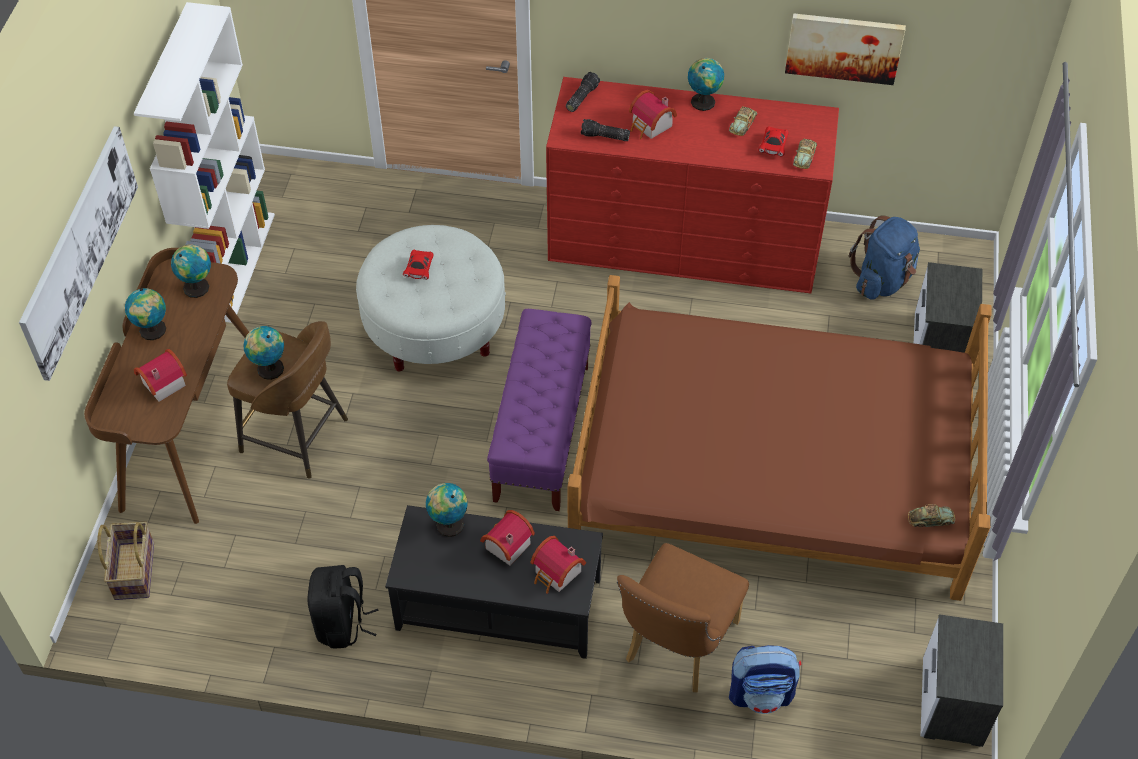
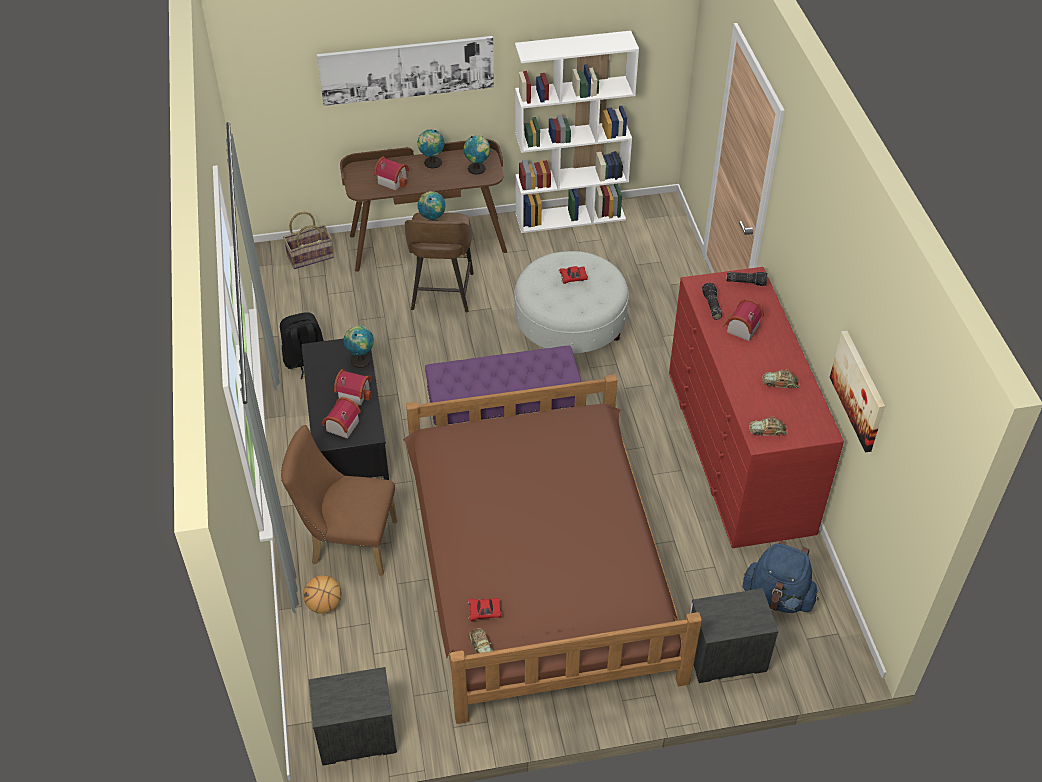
camera: 70 degrees right, 5 degrees down
(703, 101) = (791, 353): globe -> none
(761, 694) = (324, 605): backpack -> basketball
(773, 146) = (766, 408): red toy car -> red toy car (484, 612)

